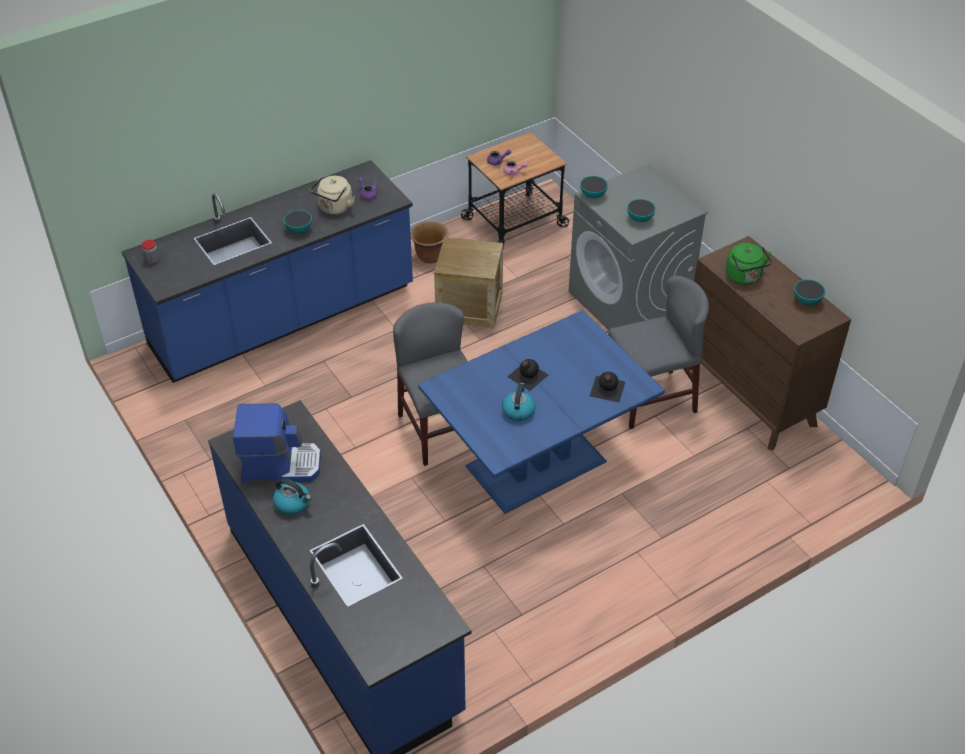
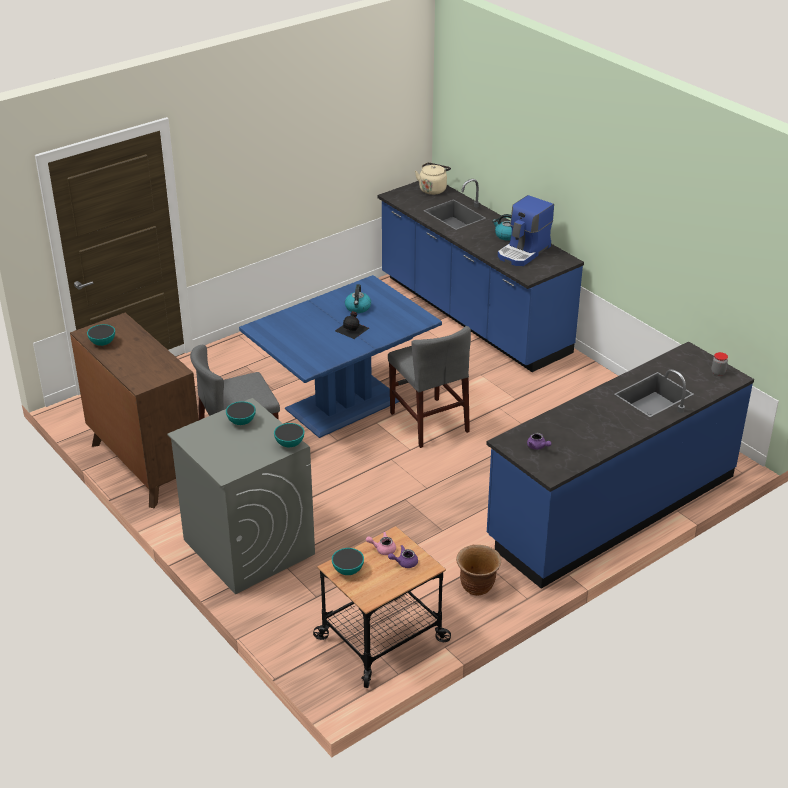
camera: 175 degrees right, 10 degrees down
(280, 464) = (524, 252): coffee machine -> coffee machine turned 45 degrees counterclockwise
(299, 229) = (593, 407): bowl -> bowl (348, 570)
(334, 208) = (567, 430): beige kettle -> beige kettle (433, 189)
(469, 306) = (421, 531): crate -> none
(606, 389) = (286, 324): black bottle -> none
(744, 277) = (152, 358): green kettle -> none

